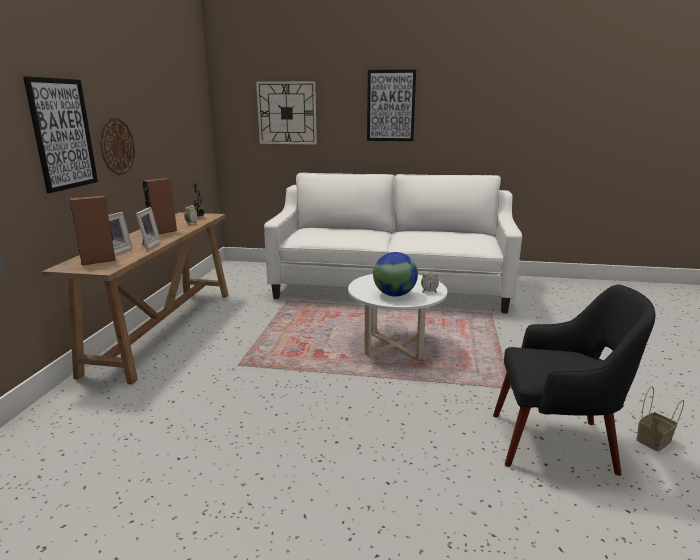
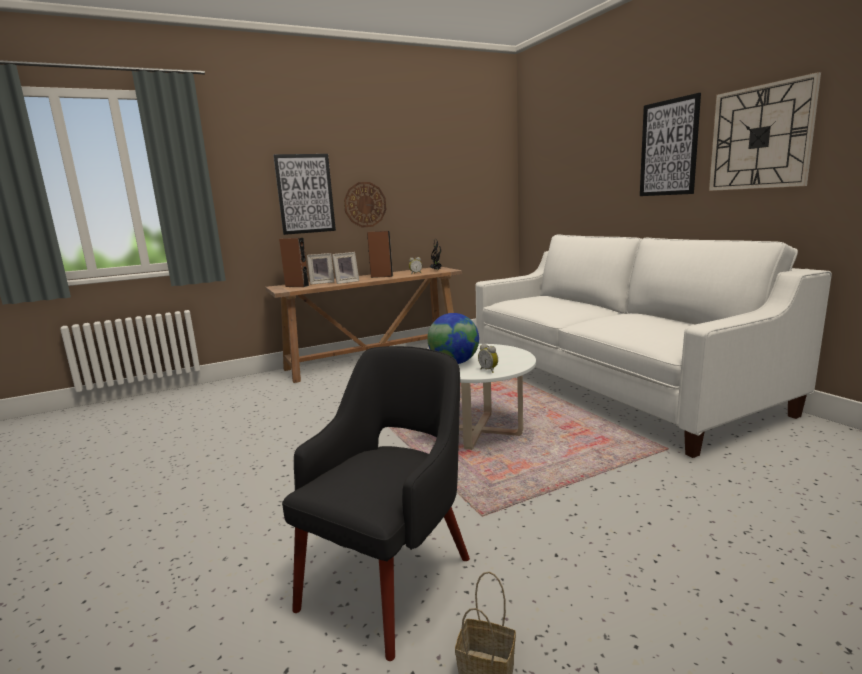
camera: 55 degrees right, 5 degrees down
(287, 113) = (570, 170): wall clock -> wall clock (760, 137)
(556, 443) = (390, 579): black armchair -> black armchair turned 120 degrees counterclockwise

